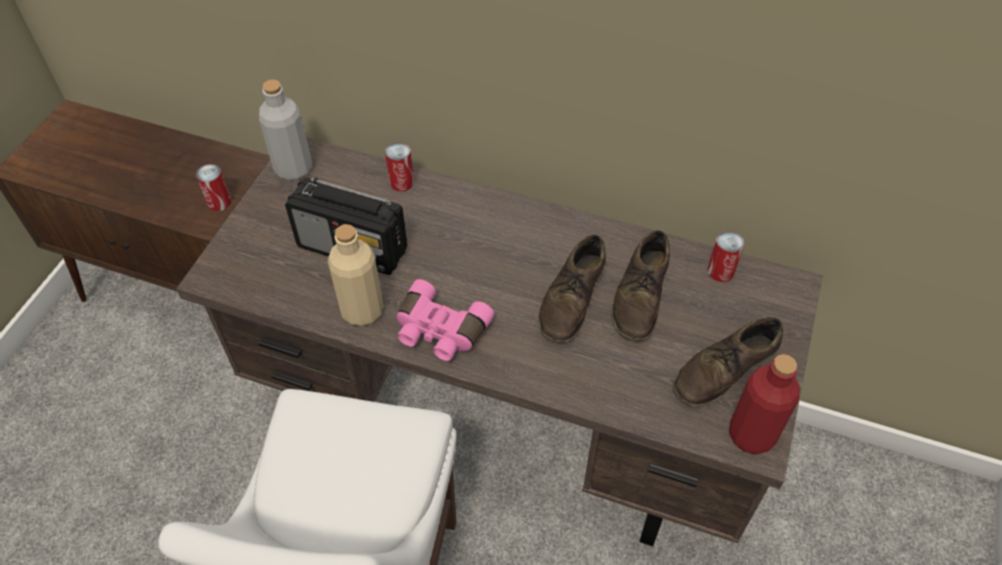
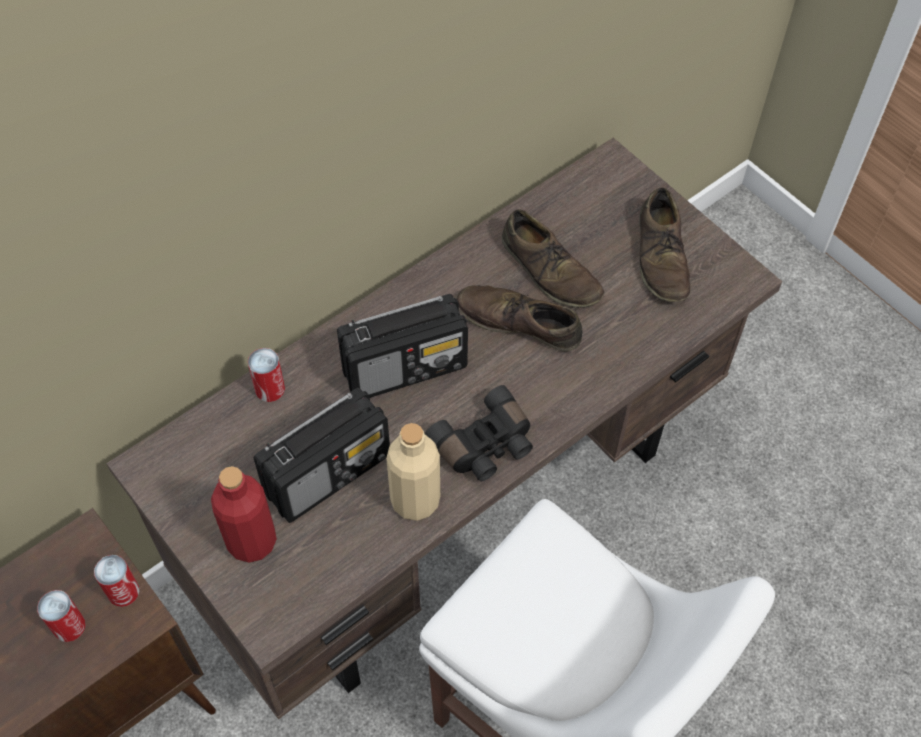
camera: 60 degrees left, 5 degrees up
(293, 168) = (168, 481): grey bottle -> none
(439, 331) = (485, 446): pink binoculars -> black binoculars
(475, 248) = (406, 368): none -> radio
(572, 299) = (518, 322): brown shoe -> brown shoe turned 150 degrees clockwise
(720, 271) = (563, 200): can -> can (69, 626)
(751, 435) = (731, 276): red bottle -> red bottle (252, 541)

